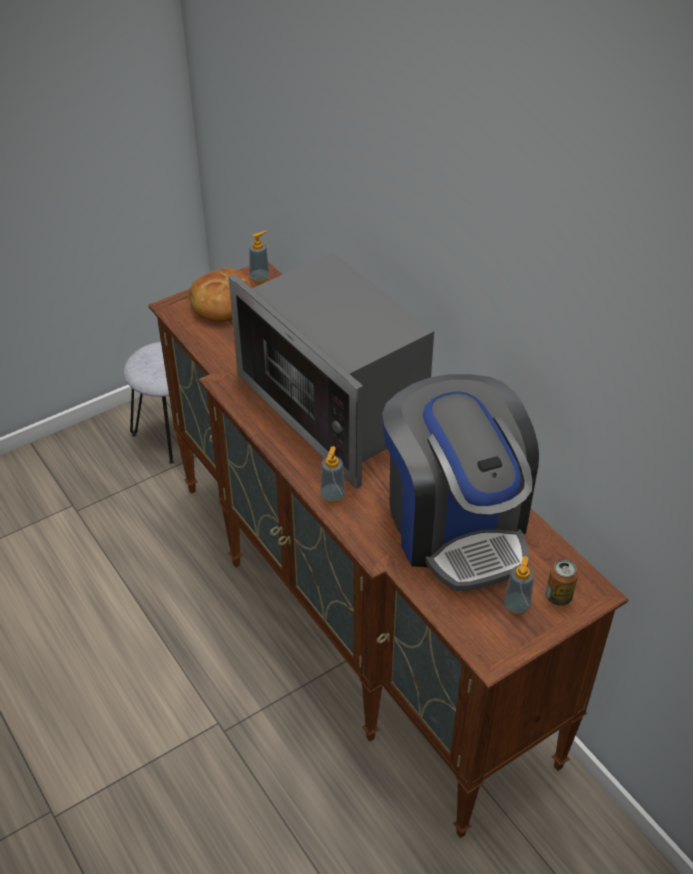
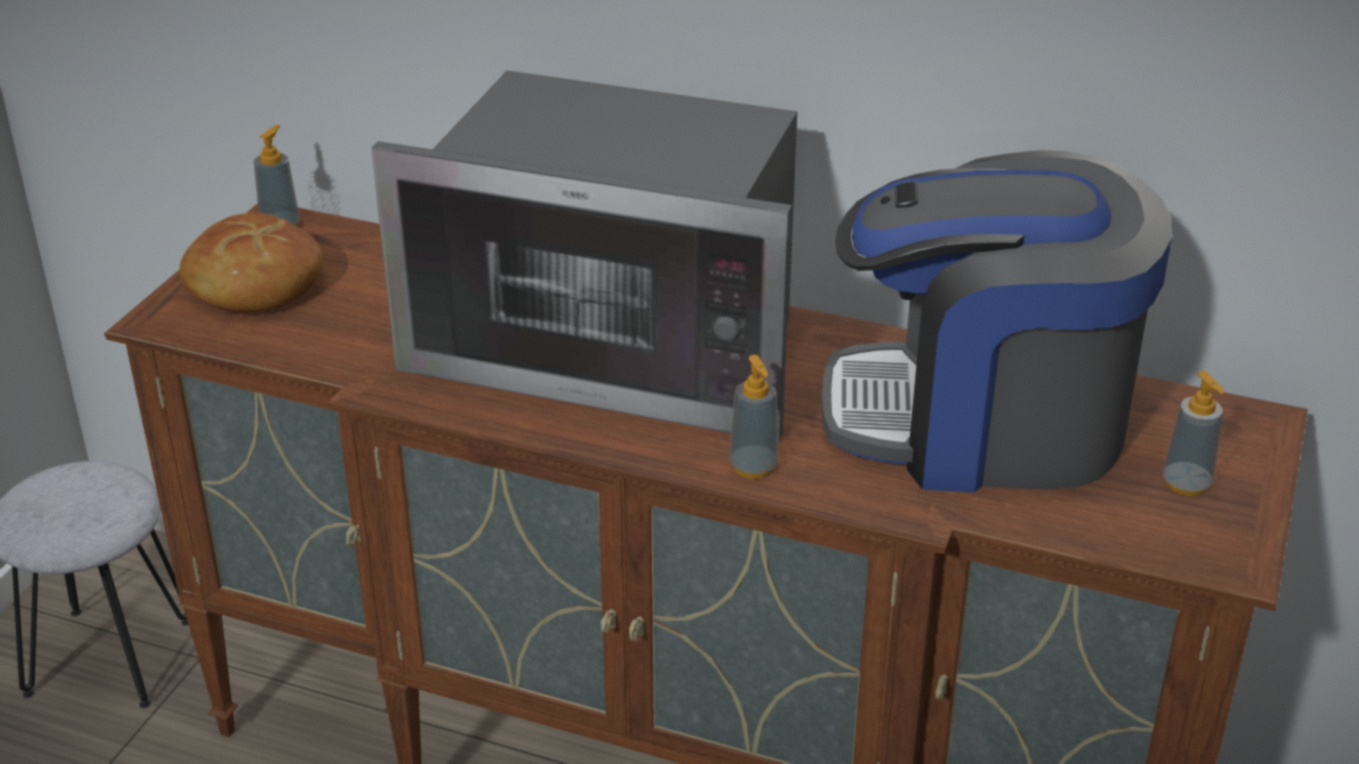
camera: 35 degrees left, 10 degrees down
(456, 524) = (981, 422): coffee machine -> coffee machine turned 150 degrees clockwise
(558, 596) = (1223, 446): can -> none

